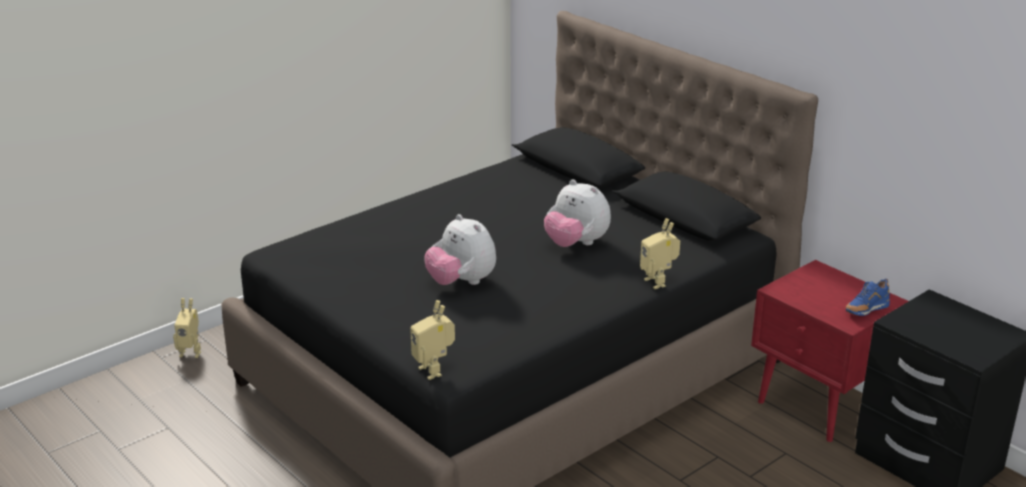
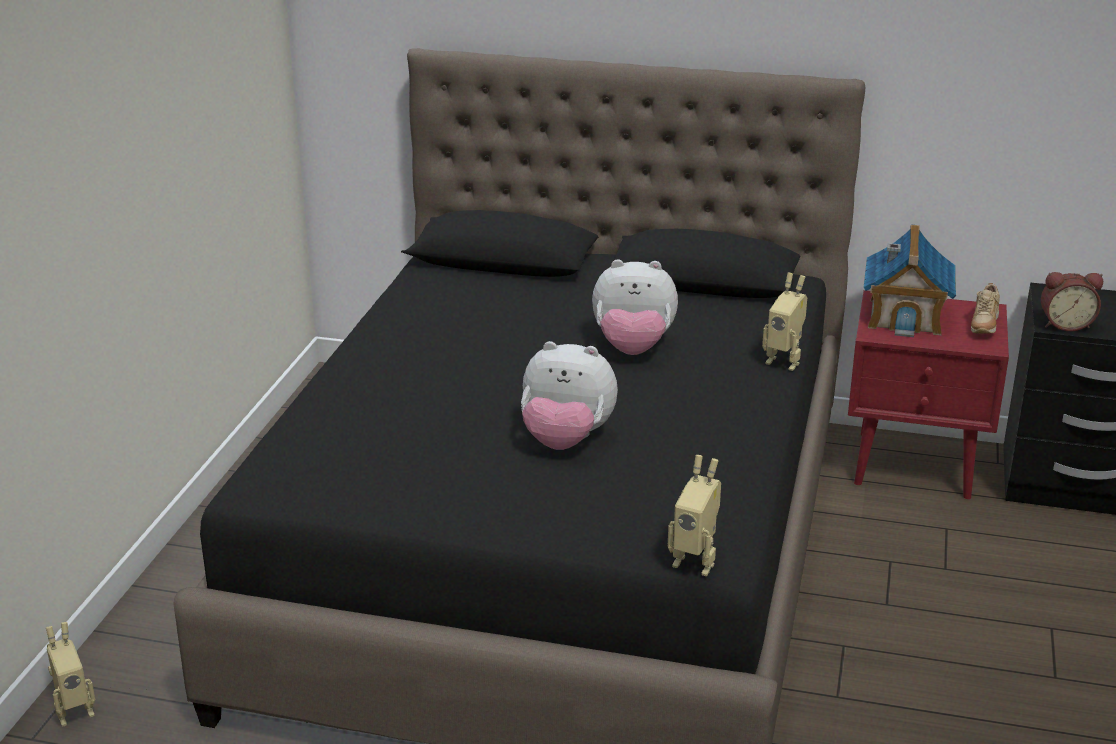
camera: 35 degrees left, 0 degrees up
(818, 285) = (905, 316): none -> toy house
(865, 311) = (983, 327): blue shoe -> beige shoe
(906, 324) = (1065, 324): none -> alarm clock

